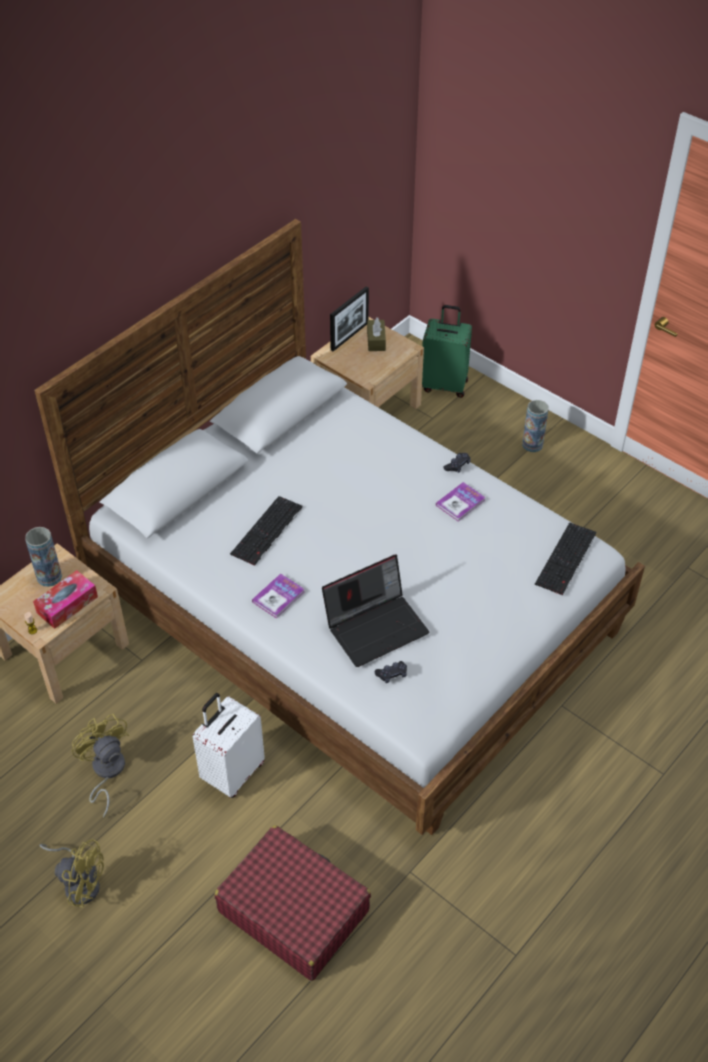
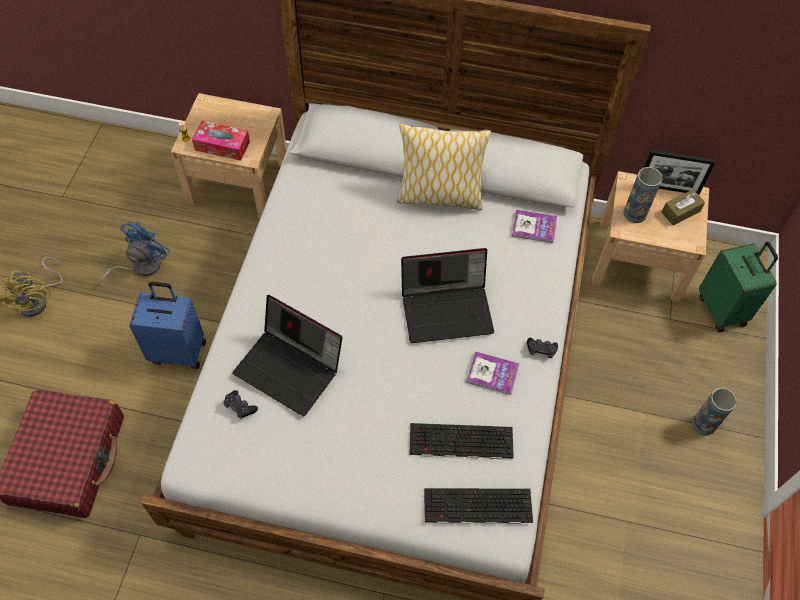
camera: 60 degrees right, 10 degrees up
(49, 577) = (244, 121): vase -> vase (634, 213)
(106, 772) = (140, 266): yellow fan -> blue fan
(232, 772) = (179, 351): white suitcase -> blue suitcase
(267, 462) = (439, 196): none -> pillow
(267, 532) = (356, 234): keyboard -> keyboard (460, 442)
(278, 597) = (286, 277): book -> book (534, 227)
(384, 504) = (447, 309): none -> laptop

